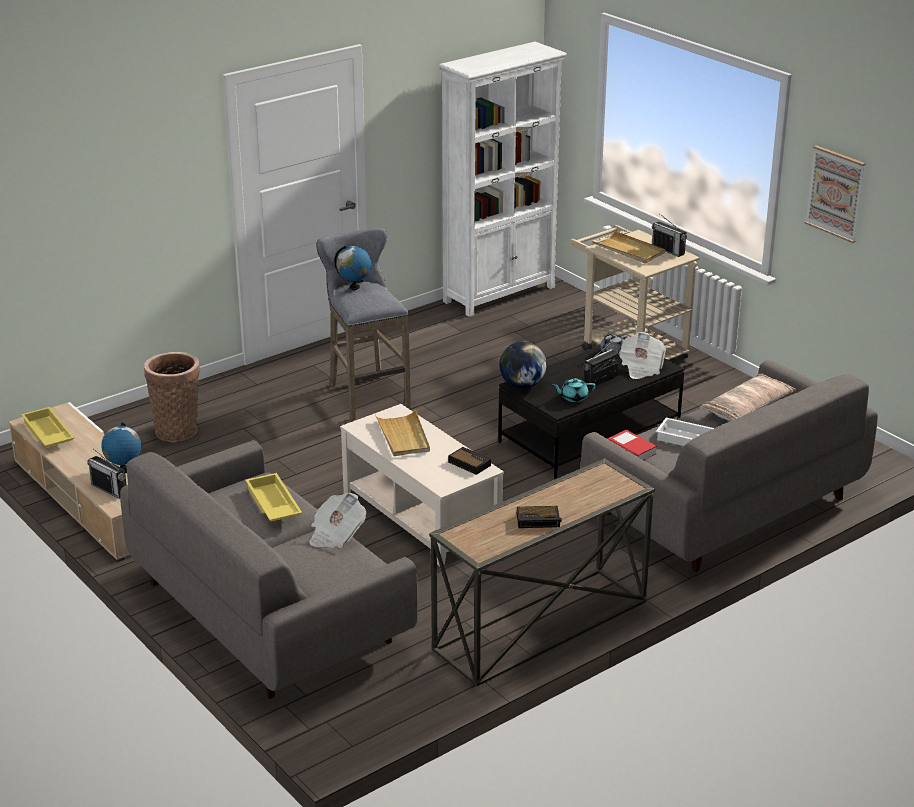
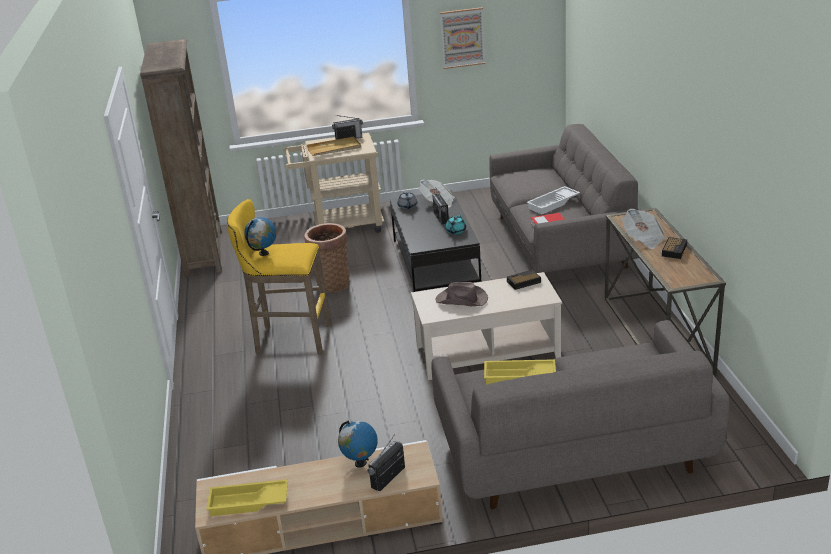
camera: 60 degrees left, 0 degrees up
(109, 489) = (388, 477): radio -> radio turned 150 degrees clockwise
(177, 430) = (246, 448): basket -> basket (331, 284)
(336, 535) = (584, 355): newspaper -> newspaper (643, 239)
(366, 395) = (289, 340): grey stool -> yellow stool
(403, 436) = (462, 300): beige tray -> brown hat
(500, 294) = (203, 252): white bookcase -> brown bookcase
(522, 385) = (421, 245): globe -> none
(748, 408) = (526, 180): pillow -> none

